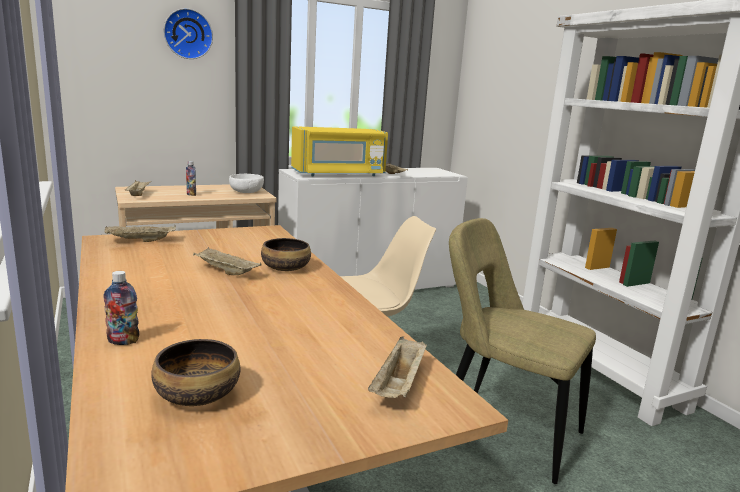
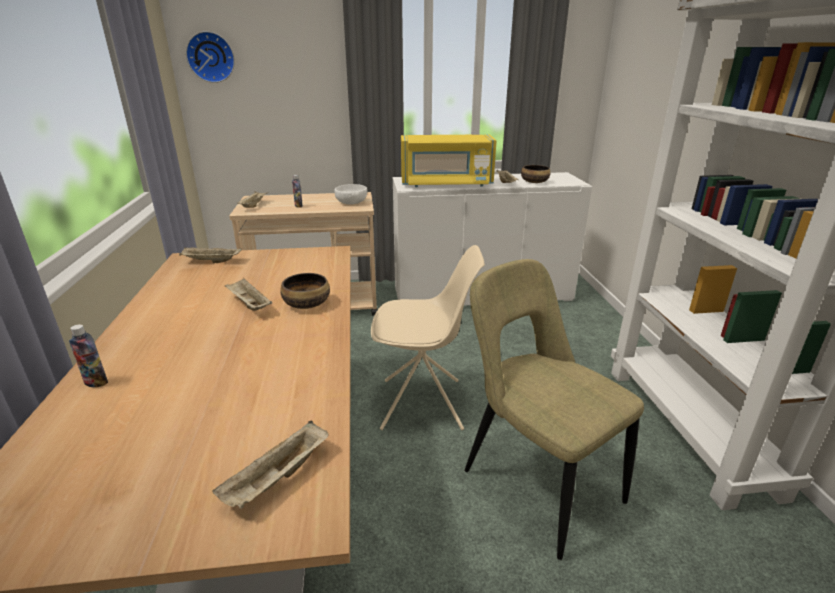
camera: 20 degrees right, 10 degrees up
(188, 34) = (303, 45): wall clock -> wall clock (211, 57)
(197, 393) = (96, 457): bowl -> bowl (534, 182)

